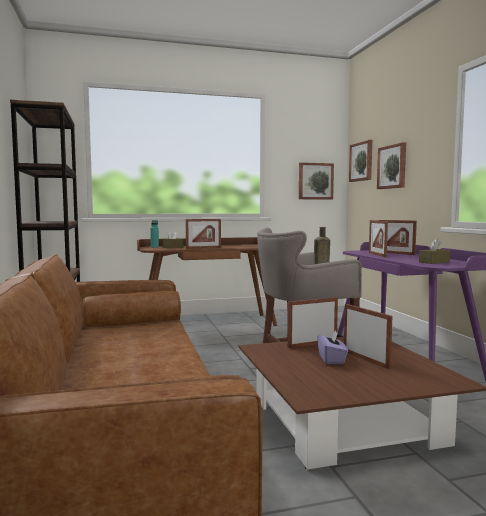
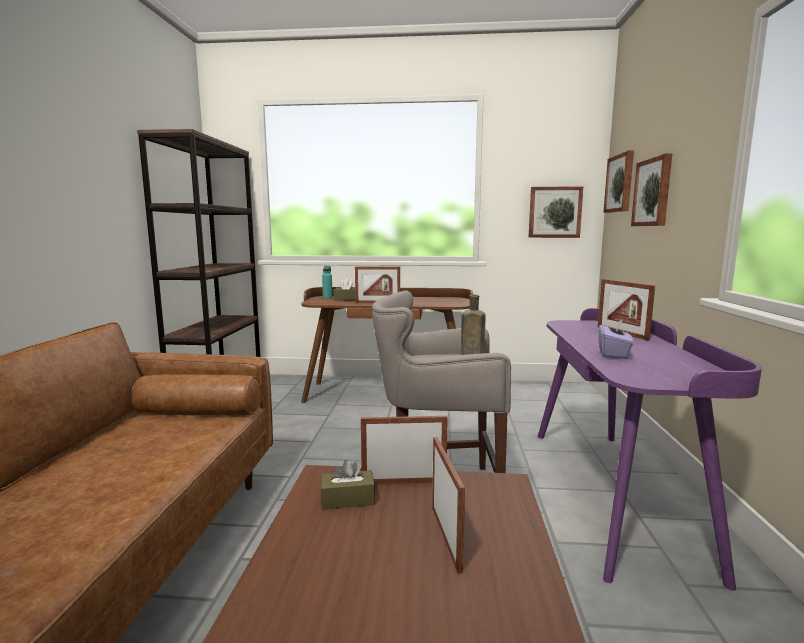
camera: 20 degrees right, 5 degrees up
(332, 359) = (393, 526): purple tissue box -> purple tissue box (613, 354)
(377, 255) = (584, 335): picture frame -> none
(434, 262) = (650, 366): brown tissue box -> brown tissue box (347, 499)

